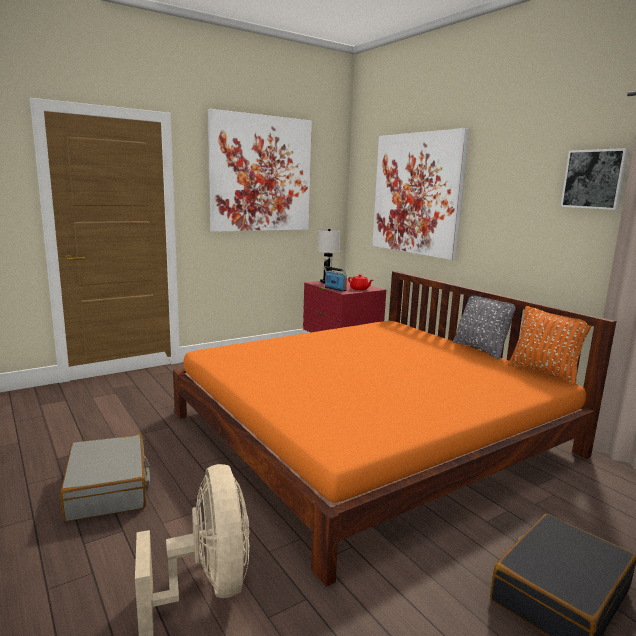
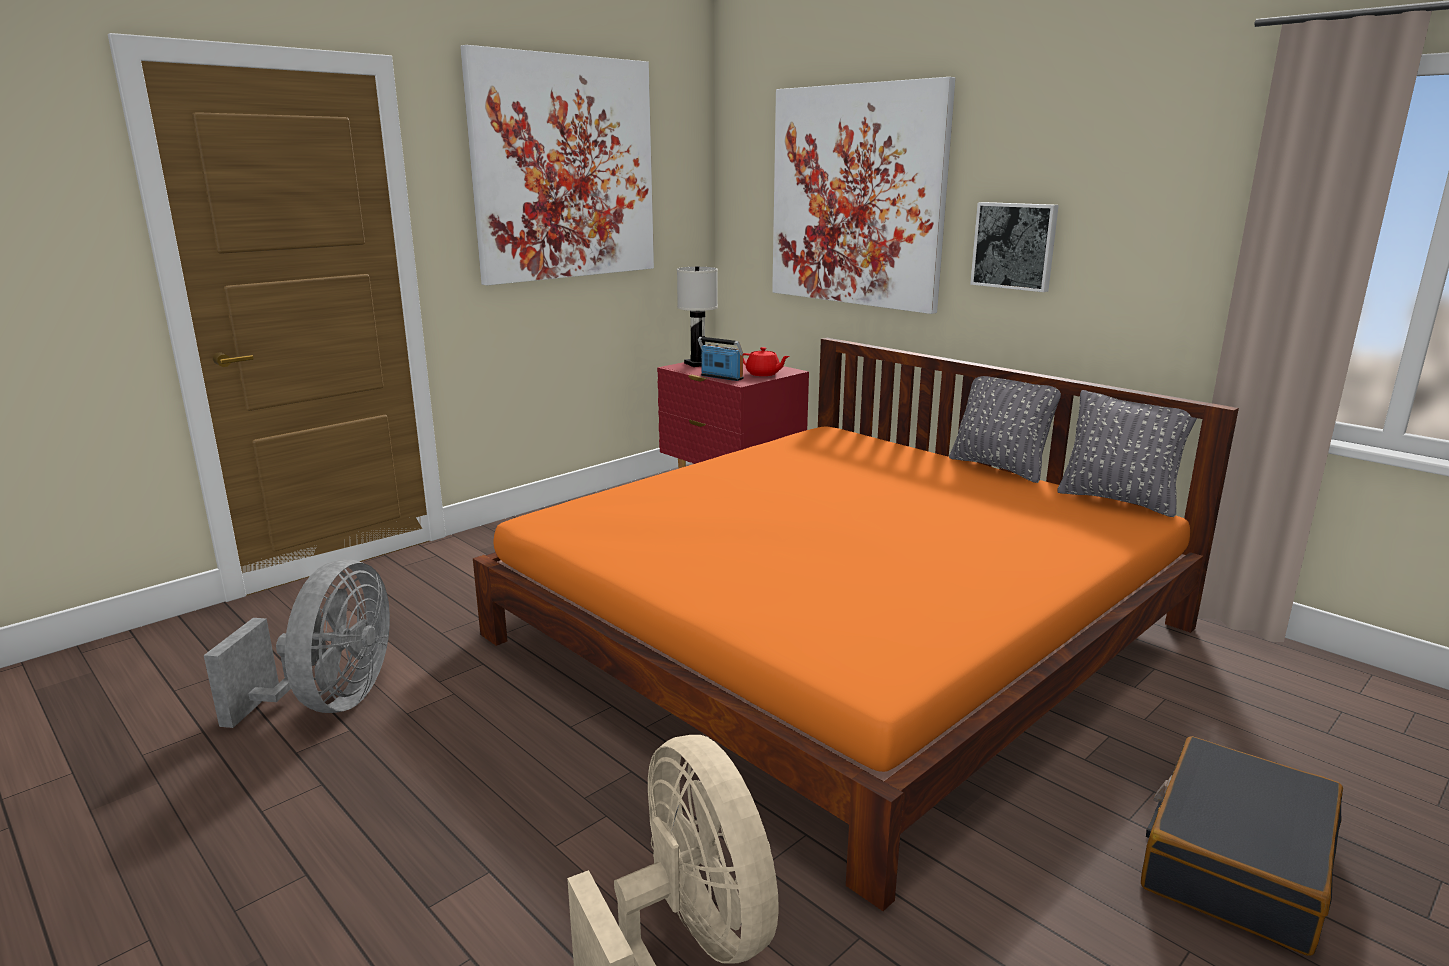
camera: 10 degrees left, 5 degrees up
(85, 436) = (330, 702): none -> grey fan
(108, 489) = (425, 797): grey suitcase -> none
(544, 373) = (1118, 500): orange pillow -> grey pillow
(594, 179) = (1191, 169): picture -> picture (1015, 246)

